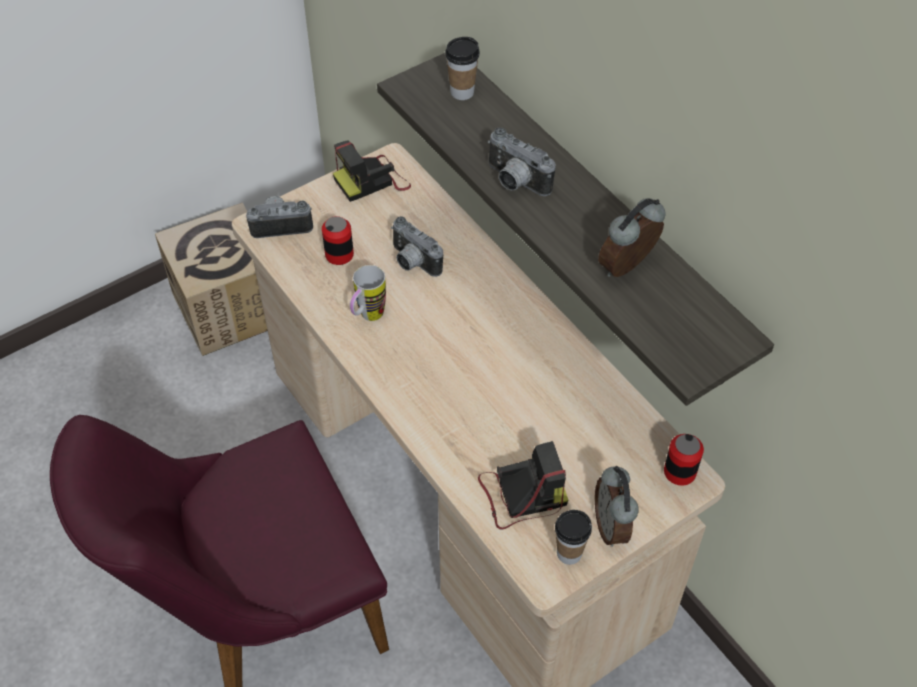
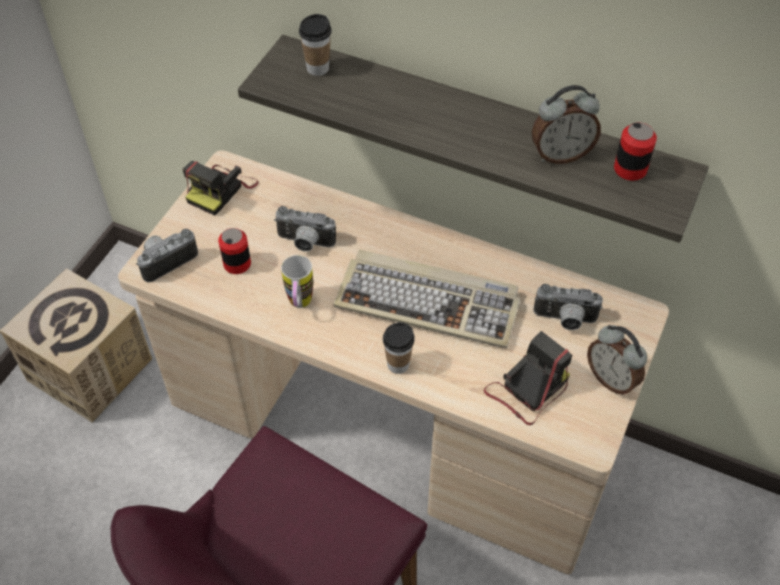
camera: 30 degrees left, 0 degrees up
(488, 369) = (429, 302): none -> keyboard
(514, 182) = (419, 124): camera -> camera (565, 320)
(569, 553) = (595, 416): cup -> cup (398, 364)
(628, 268) = (560, 154): alarm clock -> alarm clock turned 120 degrees counterclockwise
(679, 472) = (629, 312): can -> can (630, 169)

